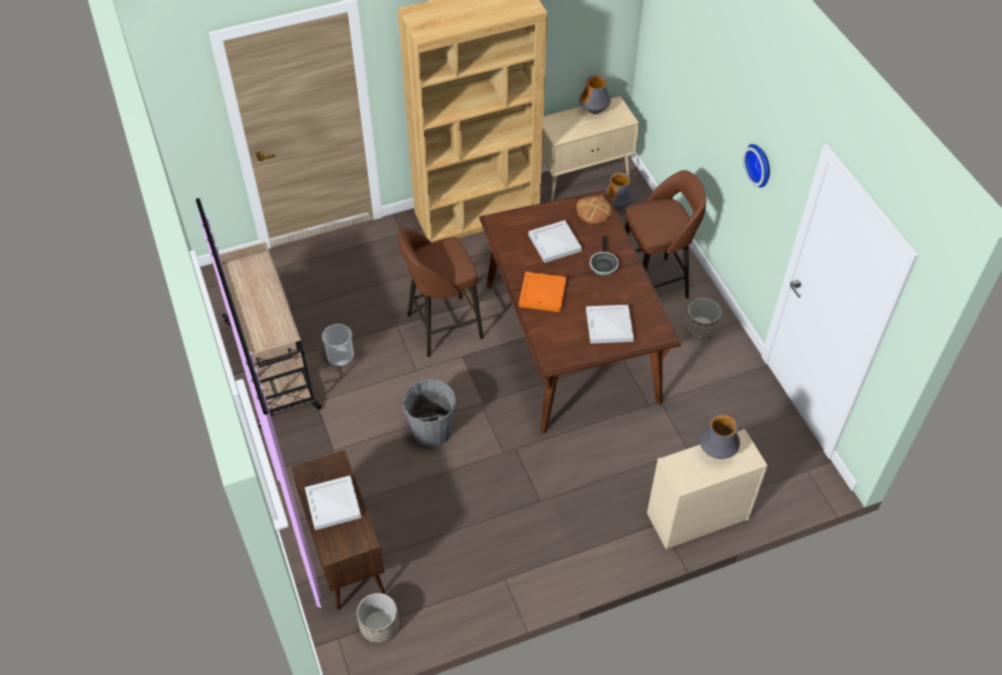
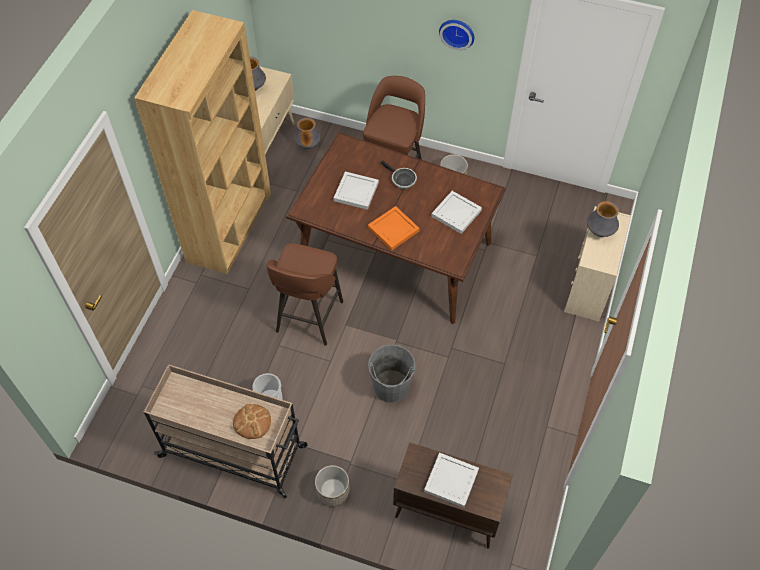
camera: 50 degrees left, 5 degrees up
(379, 625) = (522, 529): planter -> planter (332, 491)
(593, 211) = (350, 151): bread -> bread (252, 422)

